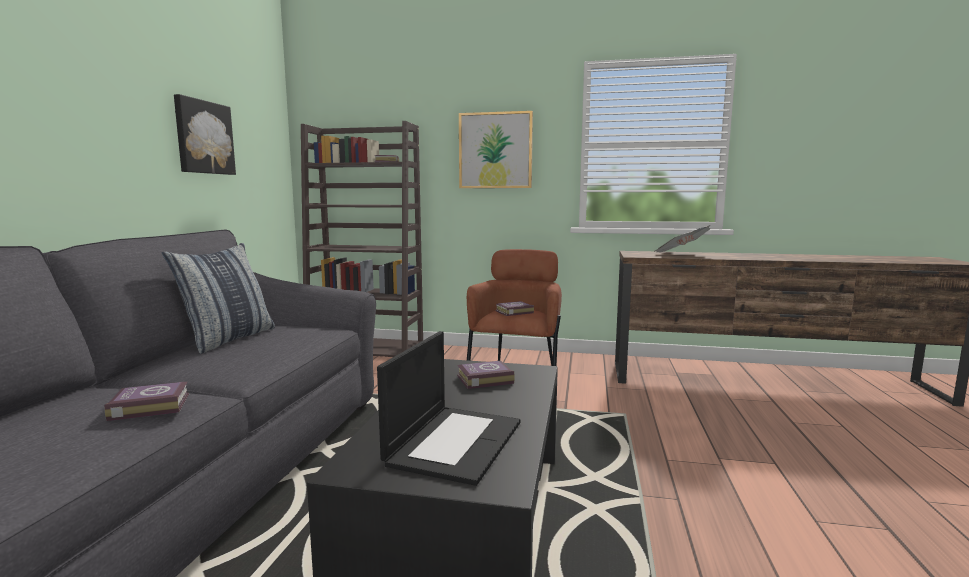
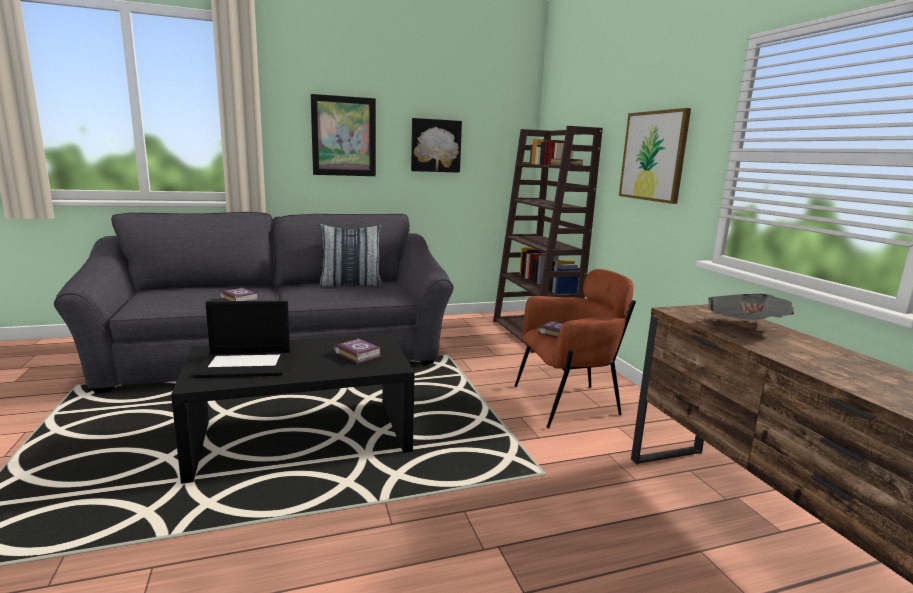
camera: 60 degrees right, 5 degrees up
(82, 110) = (344, 136): none -> picture

